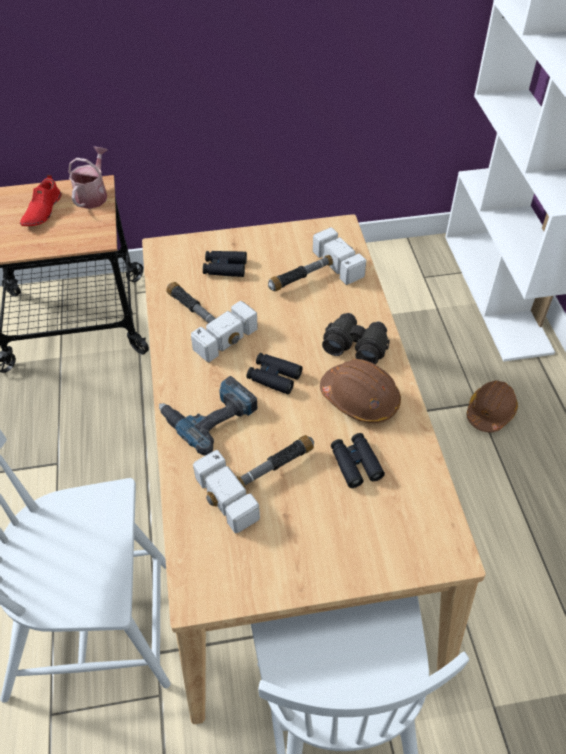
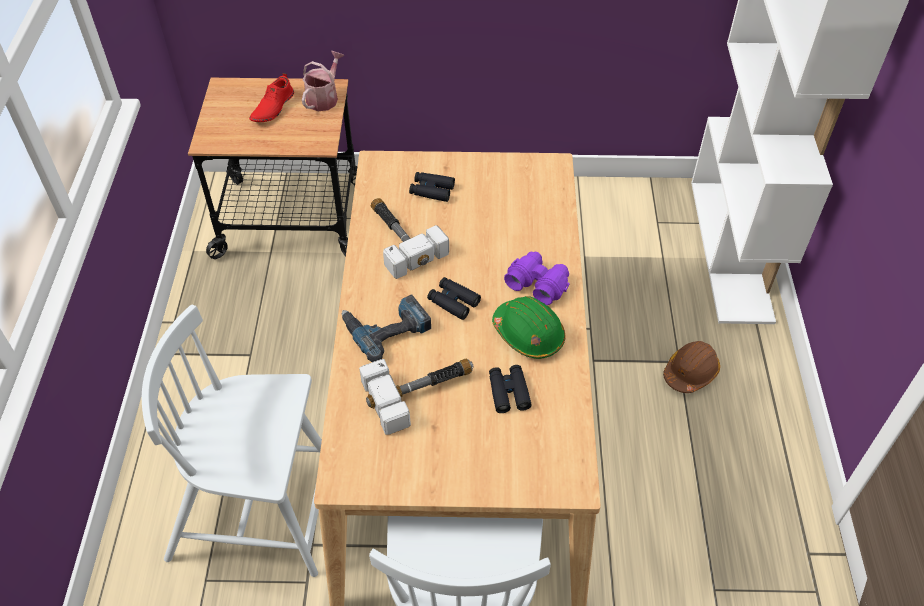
camera: 10 degrees right, 0 degrees up
(310, 276) = (512, 210): hammer -> none
(356, 345) = (538, 283): black binoculars -> purple binoculars
(360, 399) = (528, 334): brown hard hat -> green hard hat

